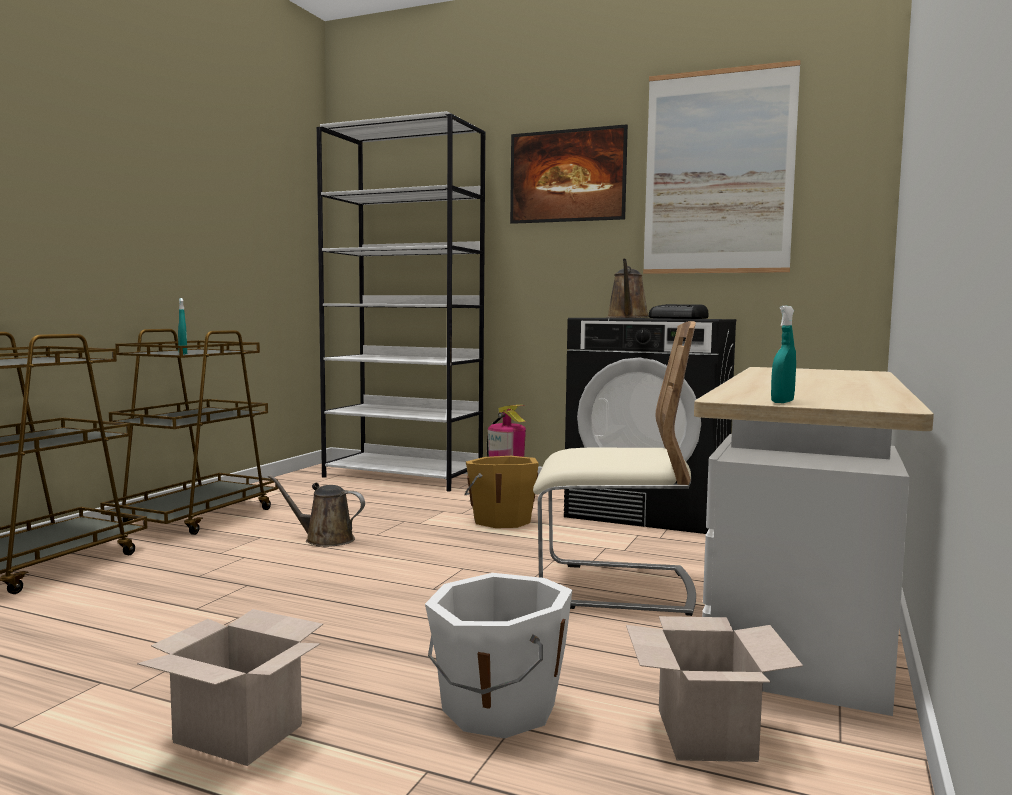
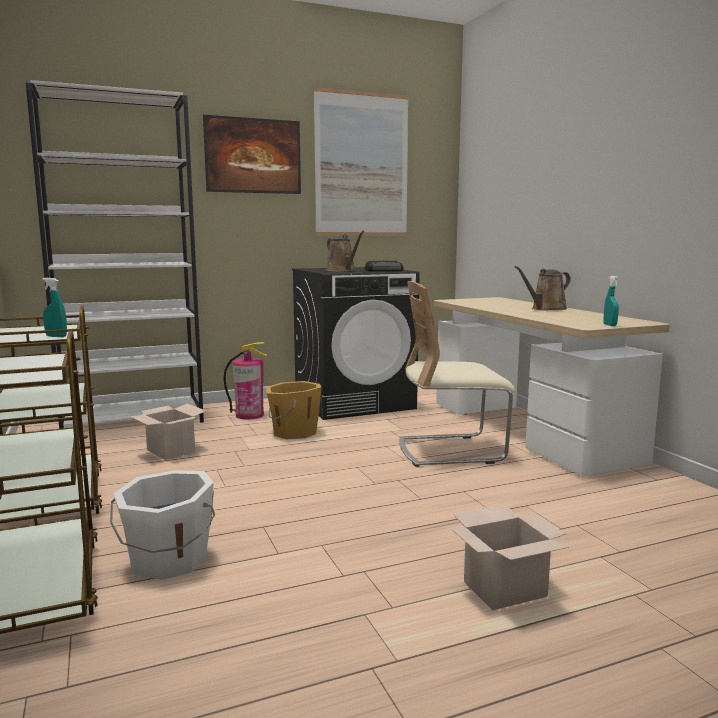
camera: 45 degrees left, 5 degrees up
(325, 539) = (219, 480): brown watering can -> brown watering can (546, 309)
(496, 708) = (555, 522): white bucket -> white bucket (168, 561)
(614, 588) = (450, 450): beige chair -> beige chair turned 150 degrees counterclockwise
(703, 733) = (626, 496): cardboard box -> cardboard box (169, 451)

